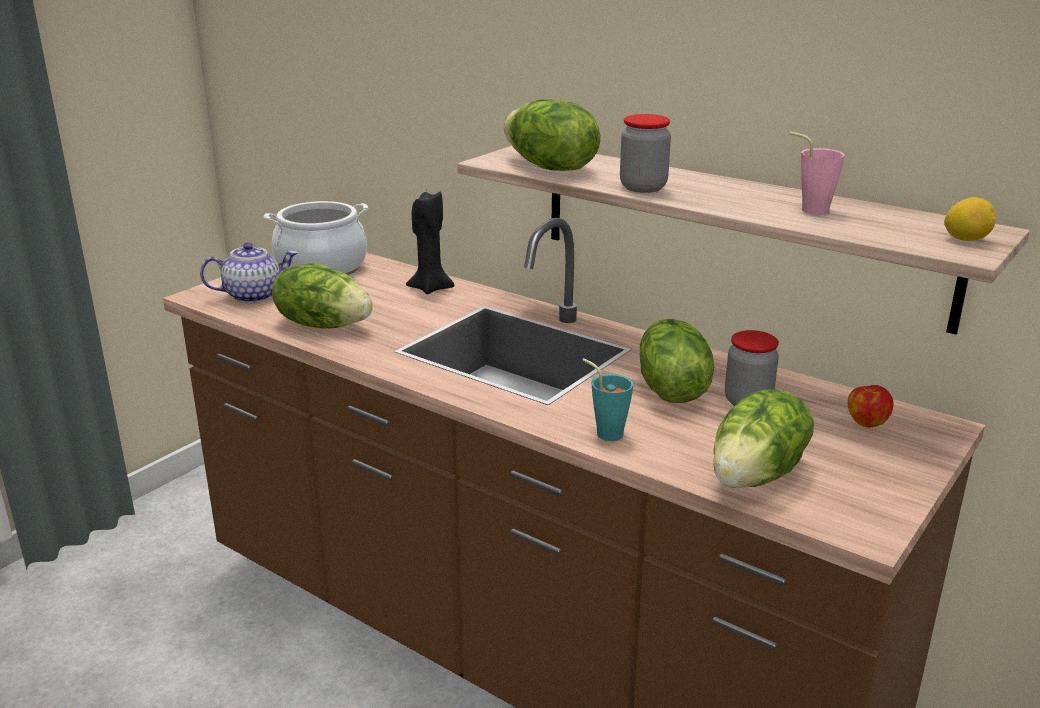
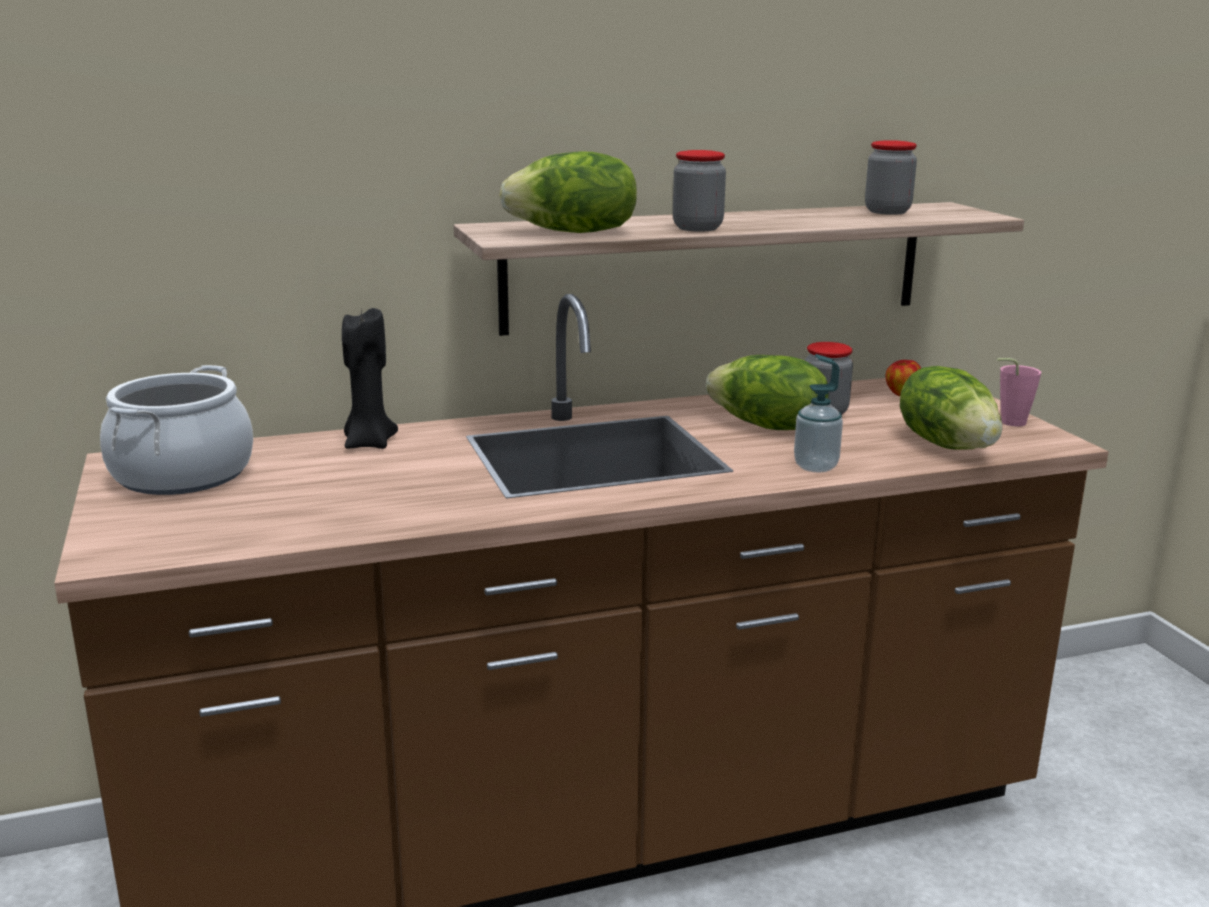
camera: 55 degrees left, 5 degrees down
(254, 295) = (186, 527): teapot -> none
(323, 324) = (364, 511): lettuce -> none
(605, 432) = (815, 466): turquoise cup -> soap dispenser
(809, 209) = (834, 216): pink cup -> pink cup (1007, 422)
(886, 219) = (887, 211): none -> jar
(966, 239) = (958, 211): lemon -> none

